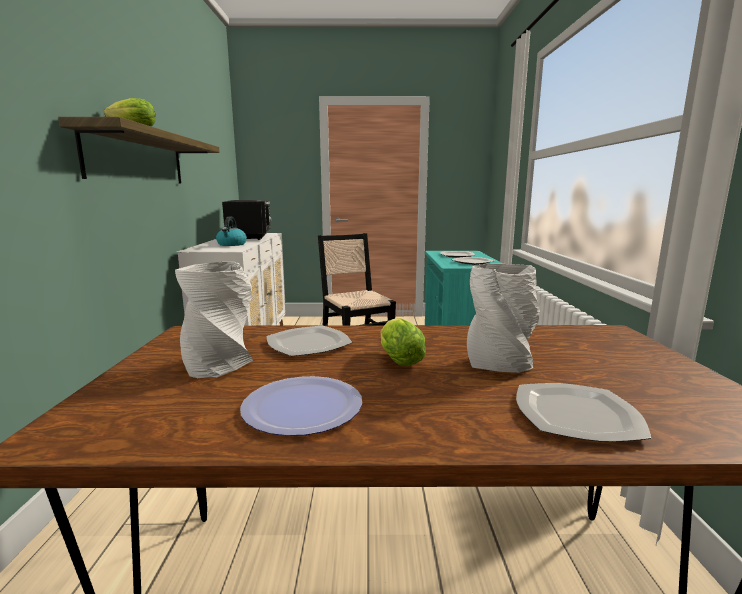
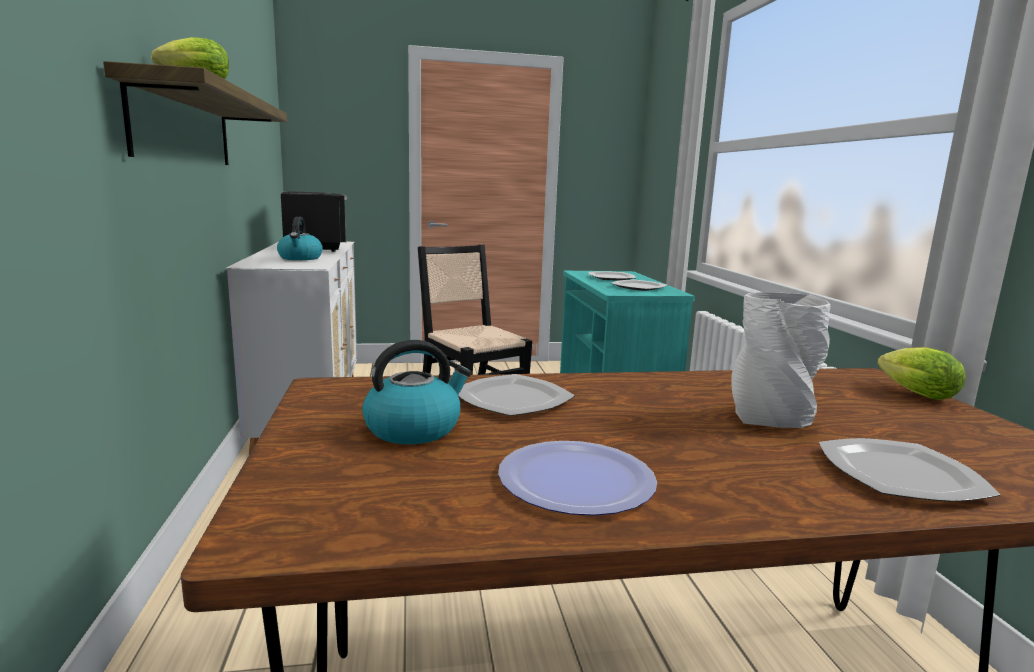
camera: 10 degrees left, 0 degrees up
(219, 363) = (414, 428): grey vase -> kettle
(398, 359) = (645, 415): lettuce -> lettuce (912, 393)

